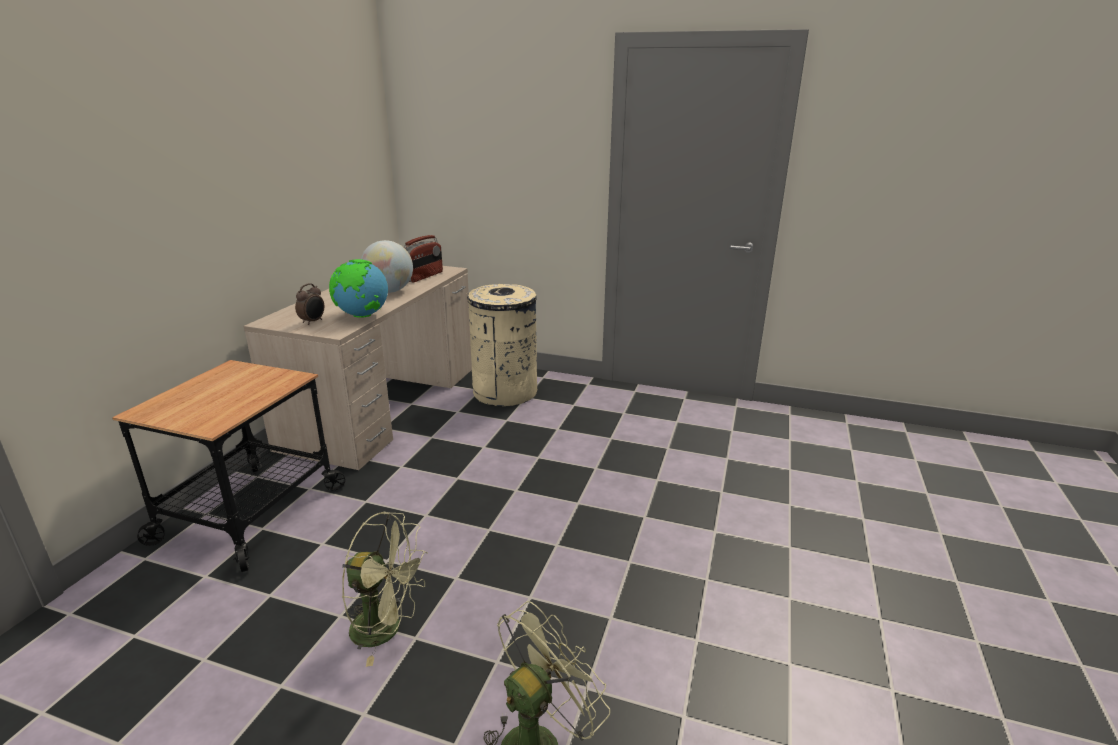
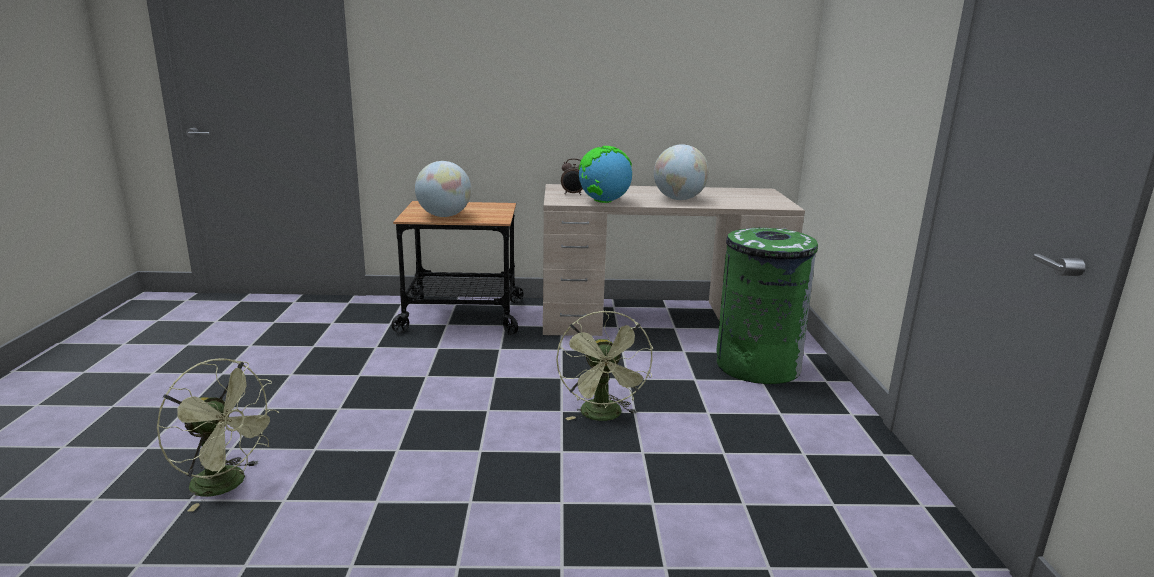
camera: 70 degrees right, 5 degrees down
(233, 404) = (444, 216): none -> globe
(387, 629) = (347, 395): green fan -> green fan (604, 416)
(423, 276) = (743, 202): radio -> none
(505, 392) = (757, 366): beige trash can -> green trash can

